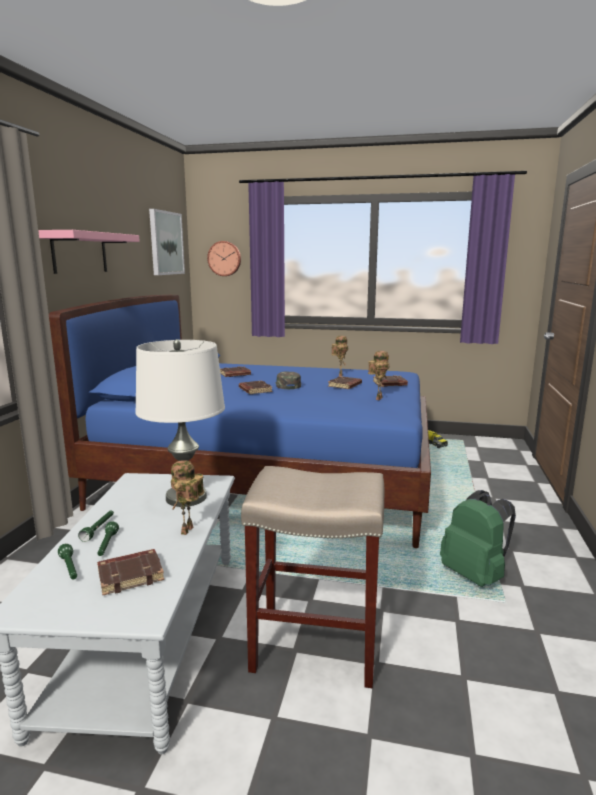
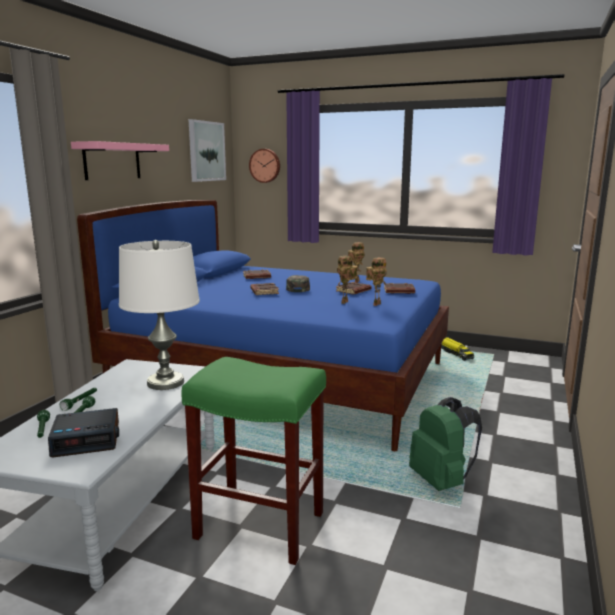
camera: 10 degrees right, 0 degrees up
(131, 575) = (87, 439): brown book -> alarm clock
(188, 531) = (152, 410): toy robot -> toy robot (345, 302)
(313, 647) = (258, 525): beige stool -> green stool

